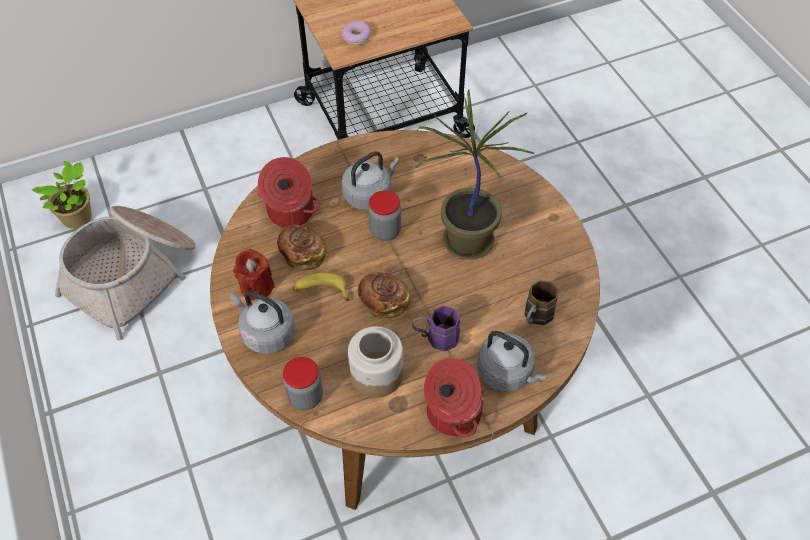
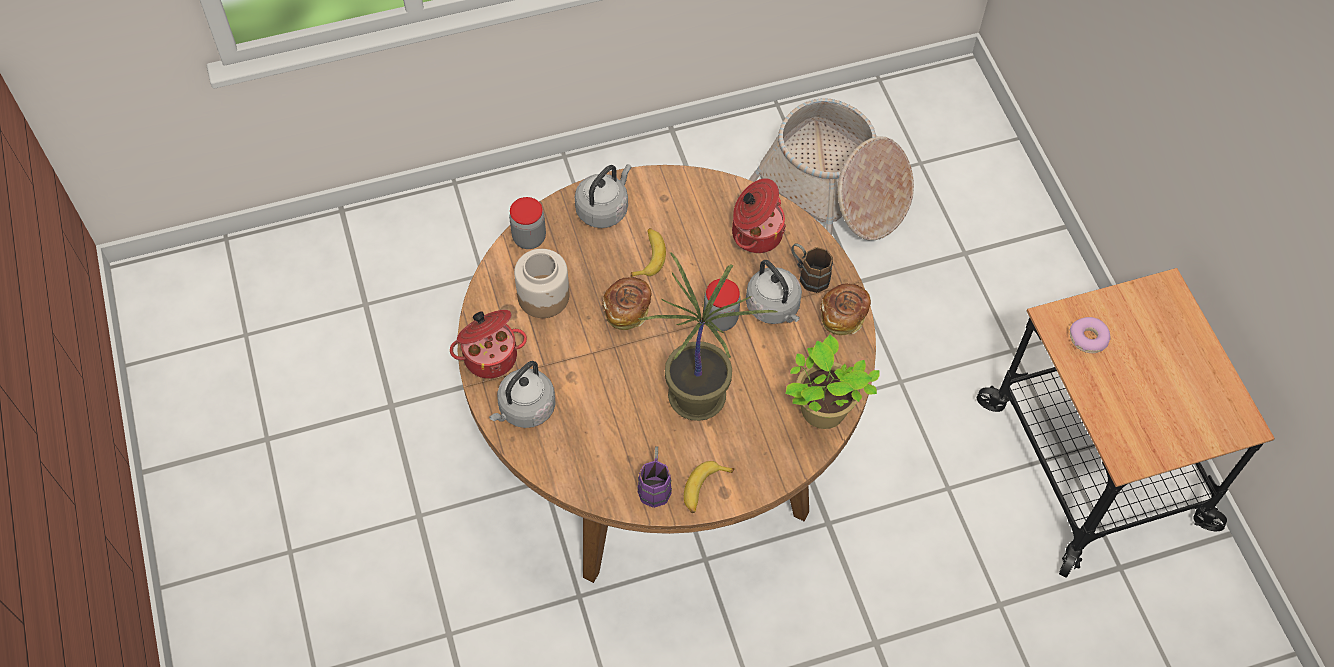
camera: 95 degrees right, 5 degrees up
(79, 218) = (920, 133): potted plant -> potted plant (821, 413)
(256, 287) = (660, 202): red candle -> none
(302, 254) = (697, 242): bread -> bread (843, 315)
(435, 338) = (576, 351): purple mug -> purple mug (655, 484)
(535, 317) = (587, 447): brown mug -> brown mug (808, 275)
(554, 230) = (704, 489): none -> banana

